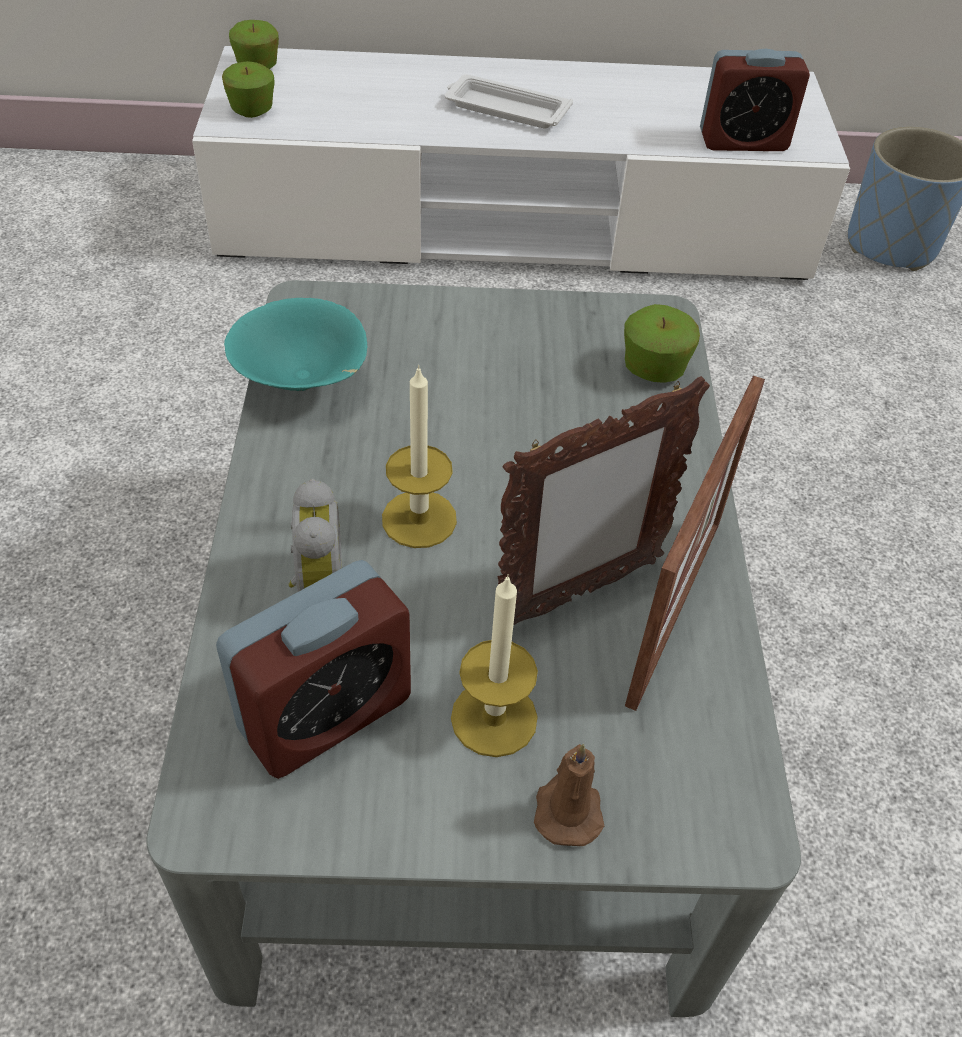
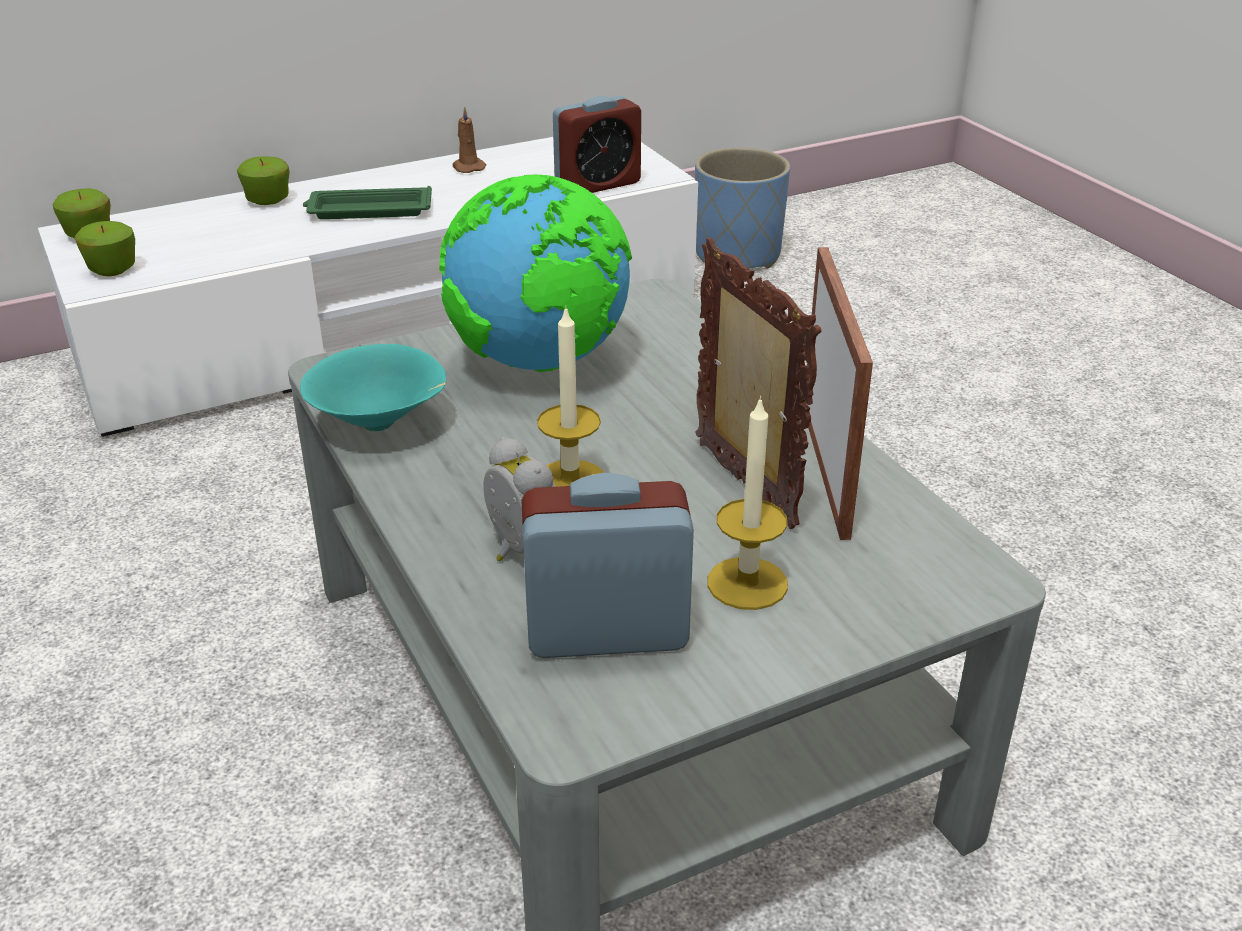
camera: 25 degrees left, 15 degrees down
(325, 714) = (607, 631): alarm clock -> alarm clock turned 120 degrees counterclockwise
(494, 364) = (542, 362): none -> globe
(505, 109) = (368, 211): white tray -> green tray
(567, 808) = (853, 616): brown candle -> brown candle (468, 167)
(578, 595) = (744, 486): picture frame -> picture frame turned 60 degrees counterclockwise
(653, 369) = (676, 329): apple -> apple (268, 201)

